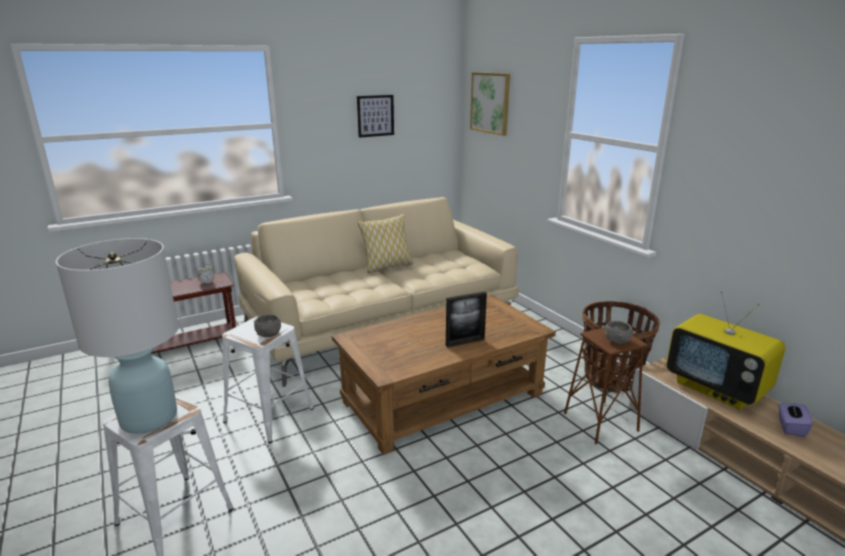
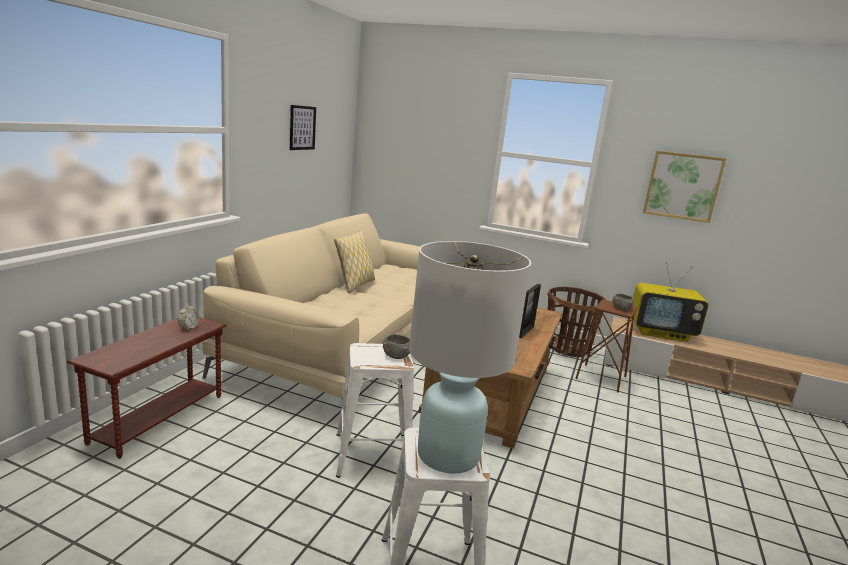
camera: 40 degrees left, 5 degrees down
(490, 103) = (399, 123): picture -> picture (682, 186)
(790, 427) = (717, 345): purple tissue box -> none

